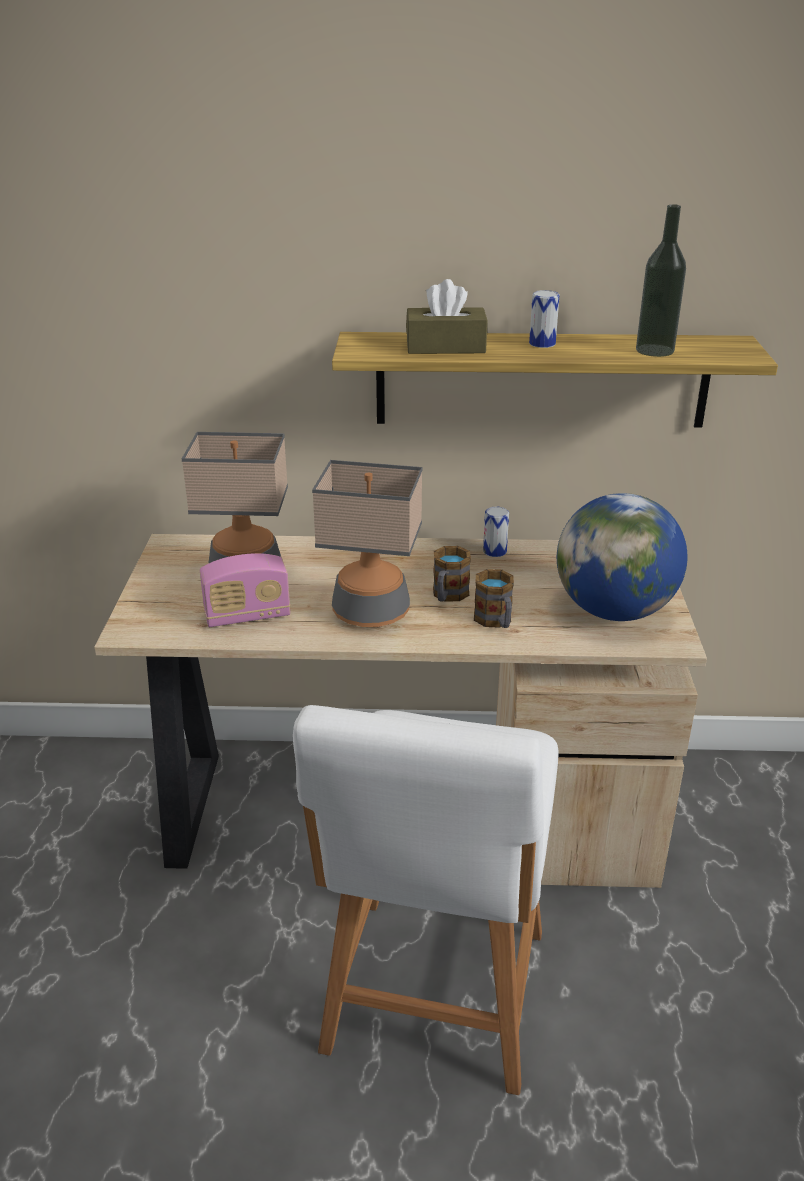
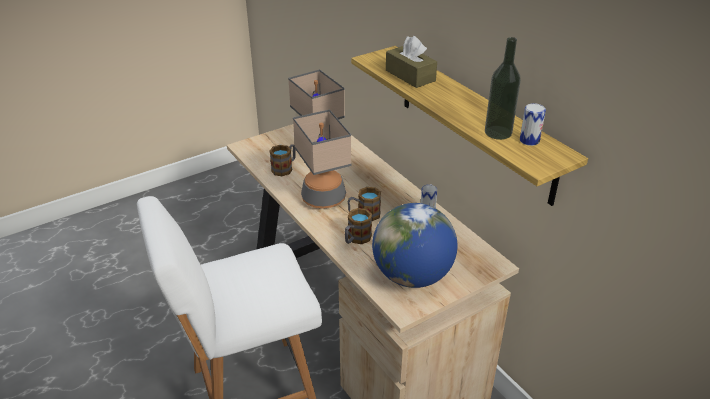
camera: 55 degrees right, 5 degrees up
(247, 616) = (285, 168): radio -> mug
(542, 343) = (456, 97): can -> can (529, 140)

